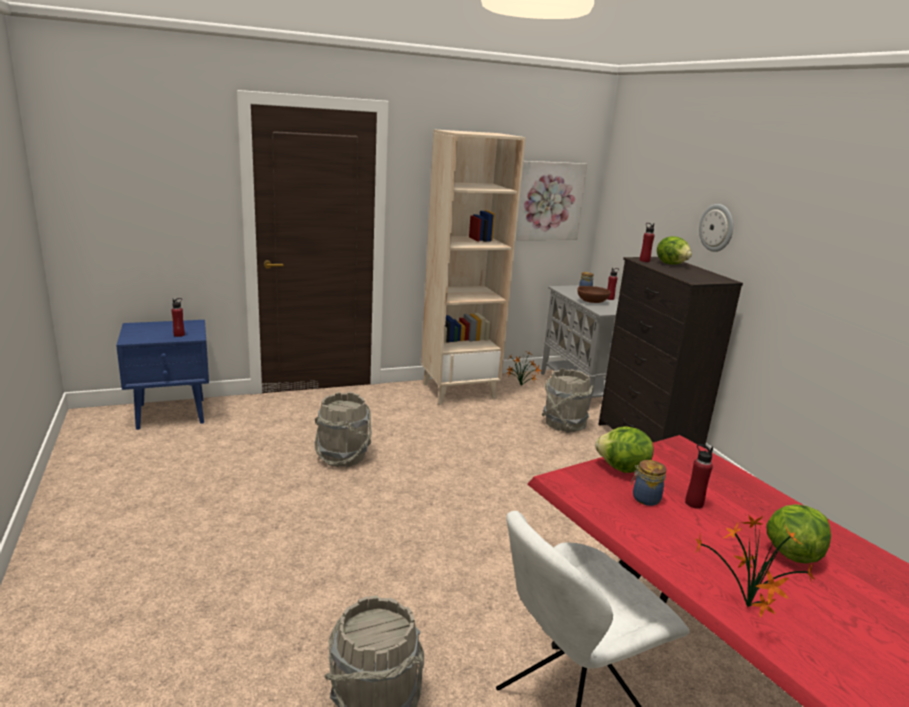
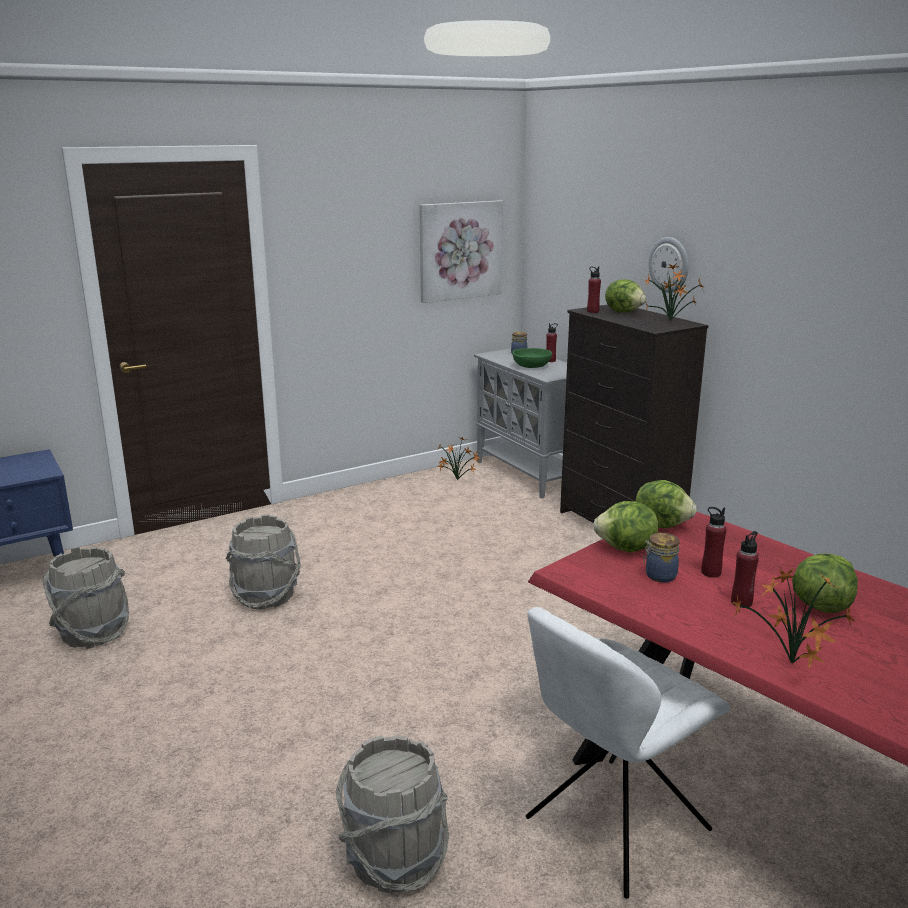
camera: 10 degrees left, 0 degrees up
(179, 335) = (24, 473): red bottle -> red bottle (741, 602)
(459, 390) = (384, 496): beige bookcase -> none
(564, 424) = (521, 517): grey bucket -> grey bucket (93, 633)
(592, 302) = (531, 367): brown bowl -> green bowl
(662, 451) = (662, 524): none -> lettuce
(711, 275) = (672, 321): none -> potted plant

